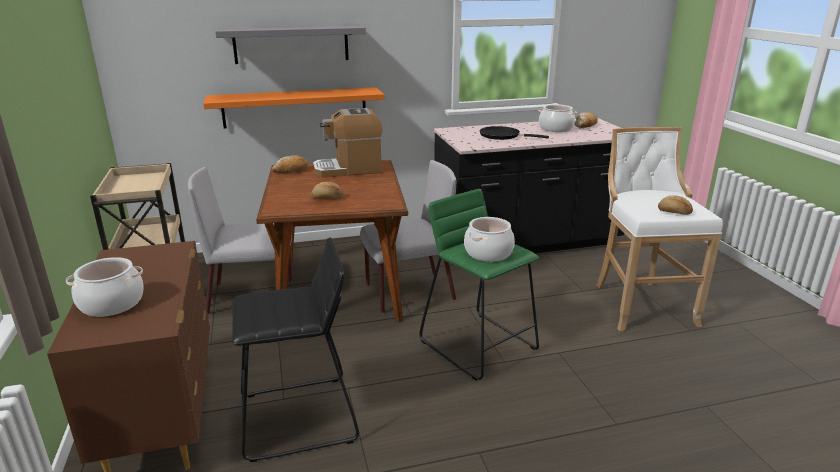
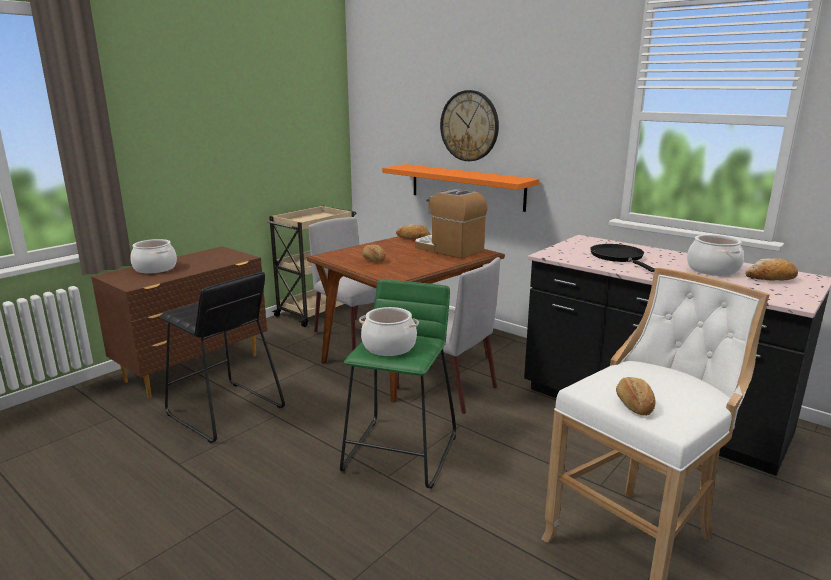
camera: 55 degrees right, 5 degrees down
(291, 44) = (469, 126): grey shelf -> wall clock

